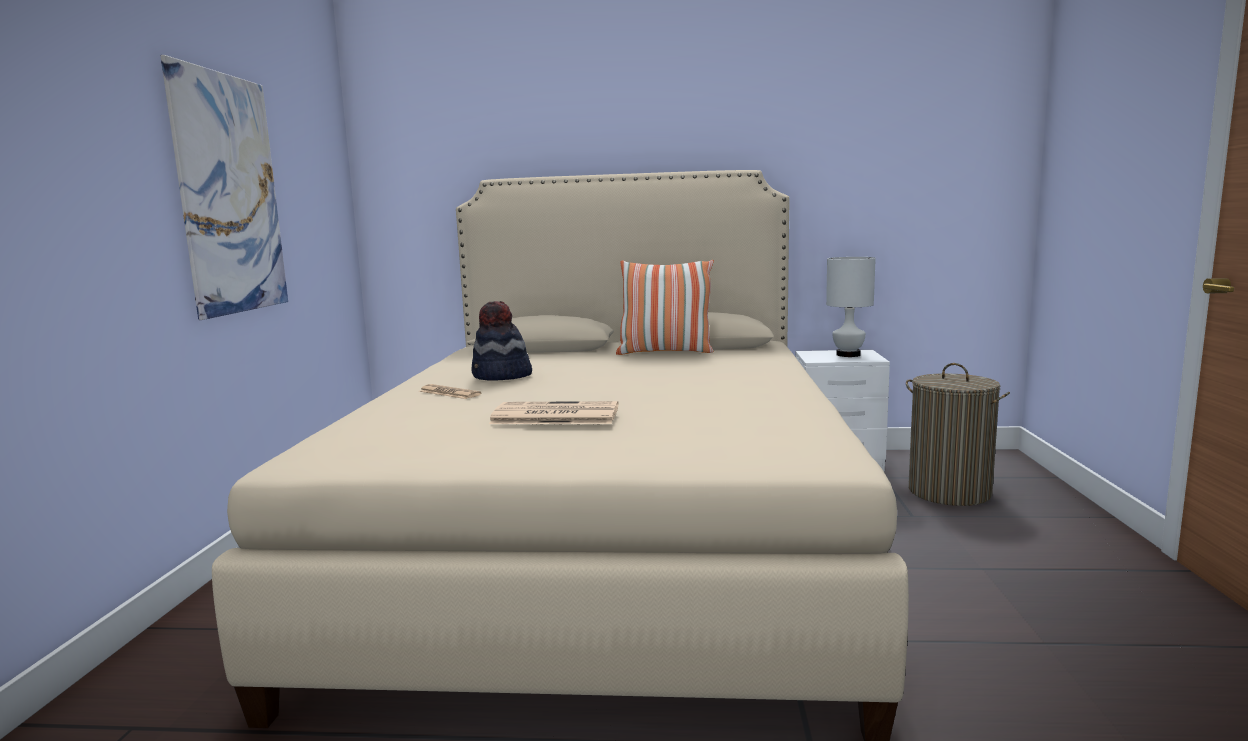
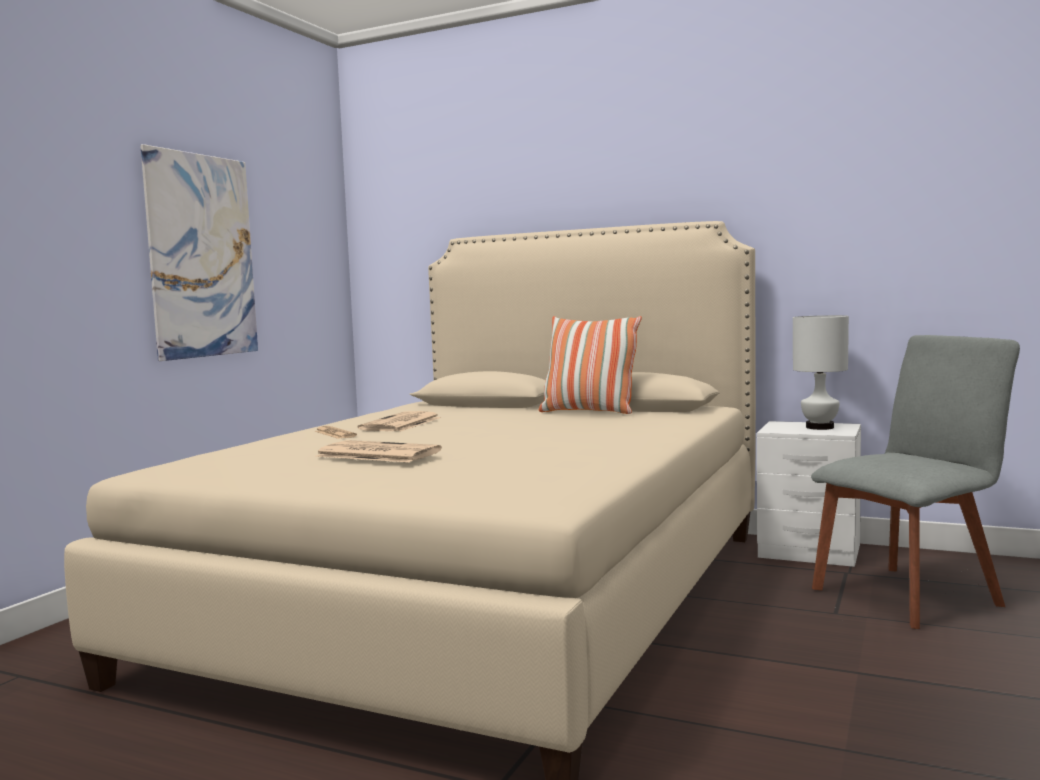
camera: 20 degrees right, 5 degrees down
(501, 376) = (401, 424): hat -> newspaper
(949, 492) = (910, 595): laundry basket -> grey chair

